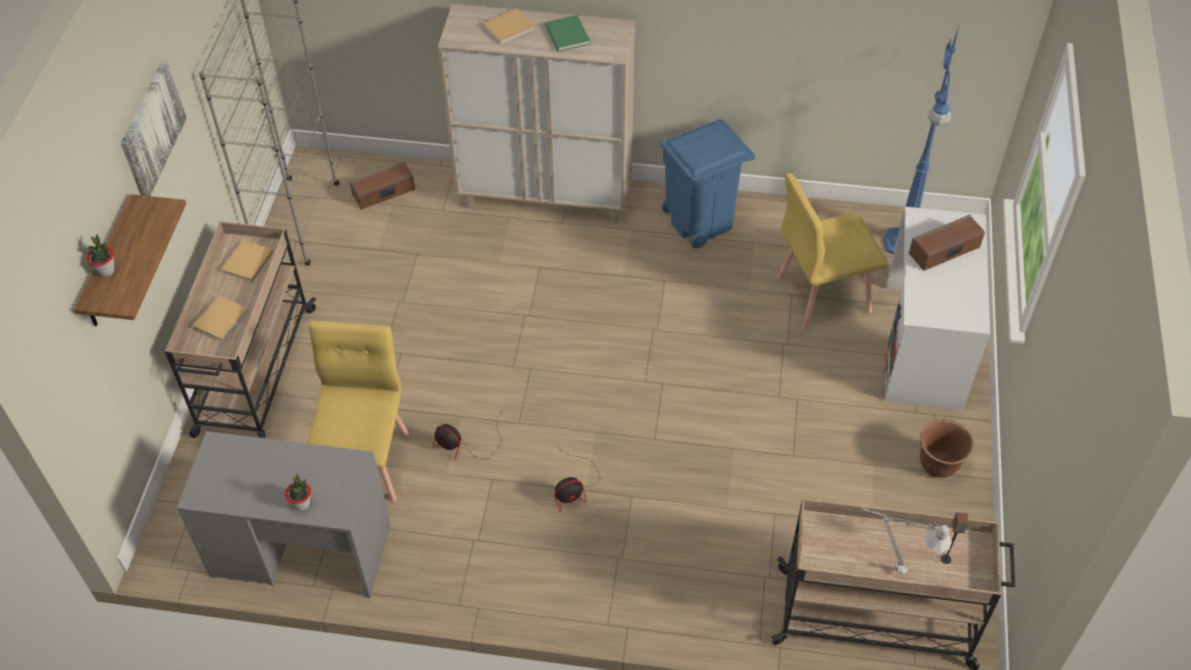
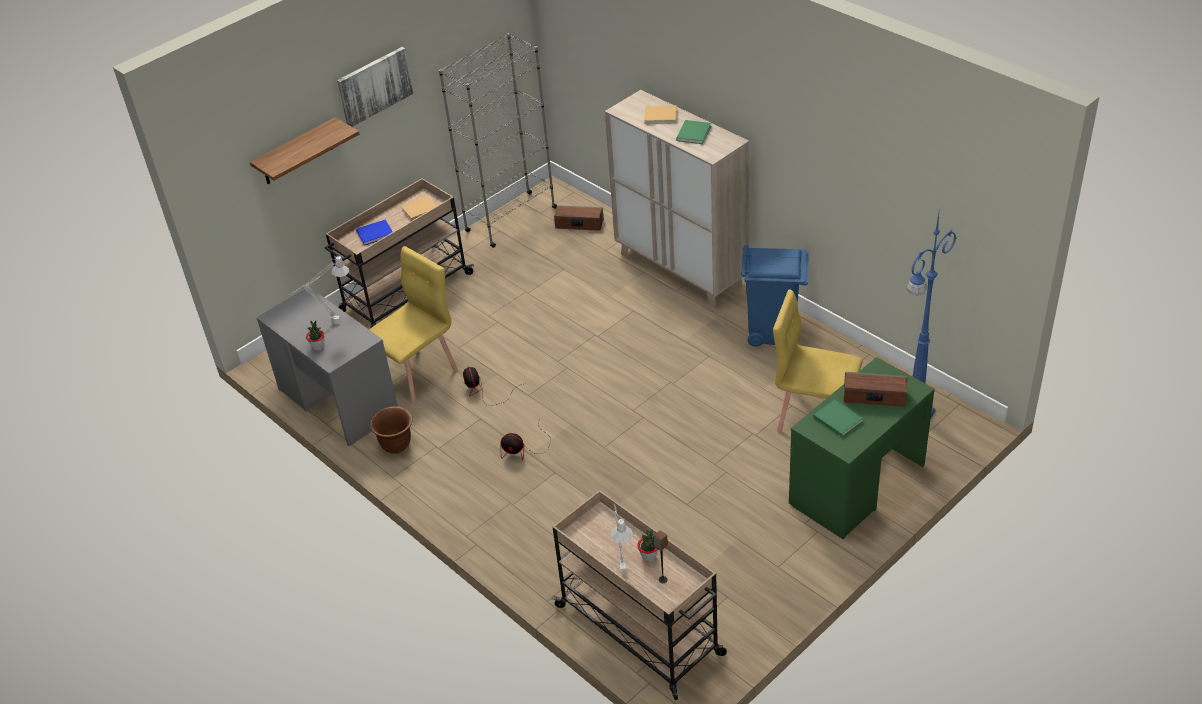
camera: 40 degrees right, 10 degrees down
(106, 270) = (284, 150): potted plant -> potted plant (649, 556)
(222, 319) = (376, 233): beige book -> blue book
(283, 465) = (329, 322): none -> grey table lamp
(923, 345) = (857, 484): white desk -> green desk
(934, 292) = (837, 418): none -> green book
(938, 464) = (786, 564): brown planter -> brown planter (396, 445)

